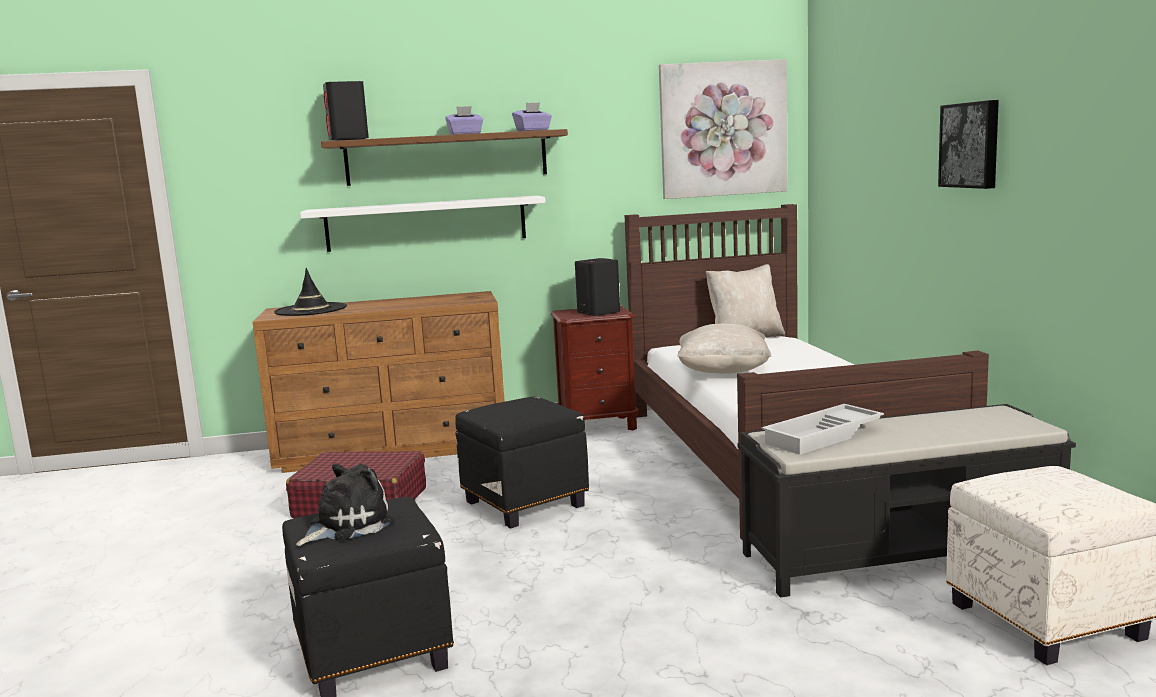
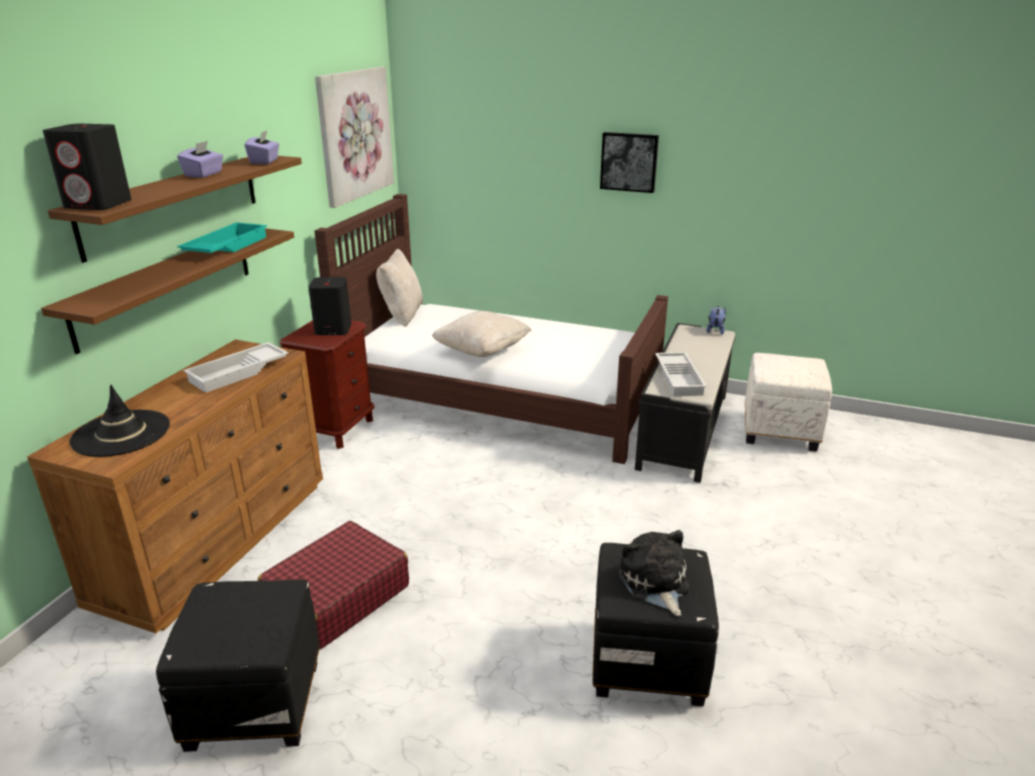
camera: 60 degrees left, 15 degrees up
(426, 223) = (167, 285): white shelf -> brown shelf
(432, 302) = (239, 373): none -> white tray
(476, 199) = (225, 247): none -> turquoise tray
(526, 504) = (457, 515): black ottoman -> black ottoman (257, 704)
(1035, 422) = (715, 330): none -> plush toy

